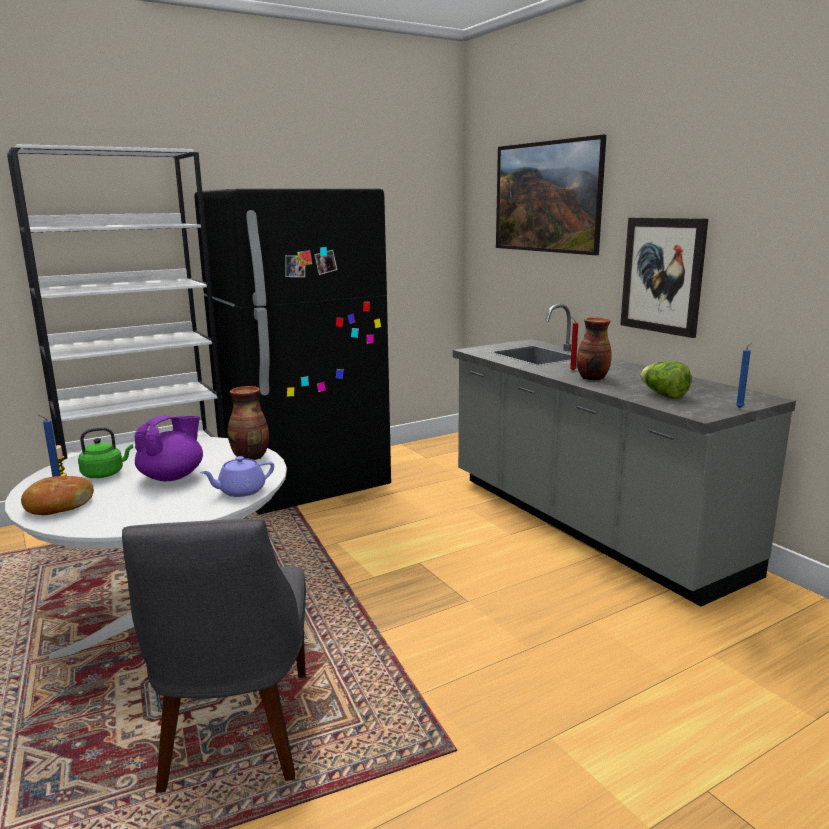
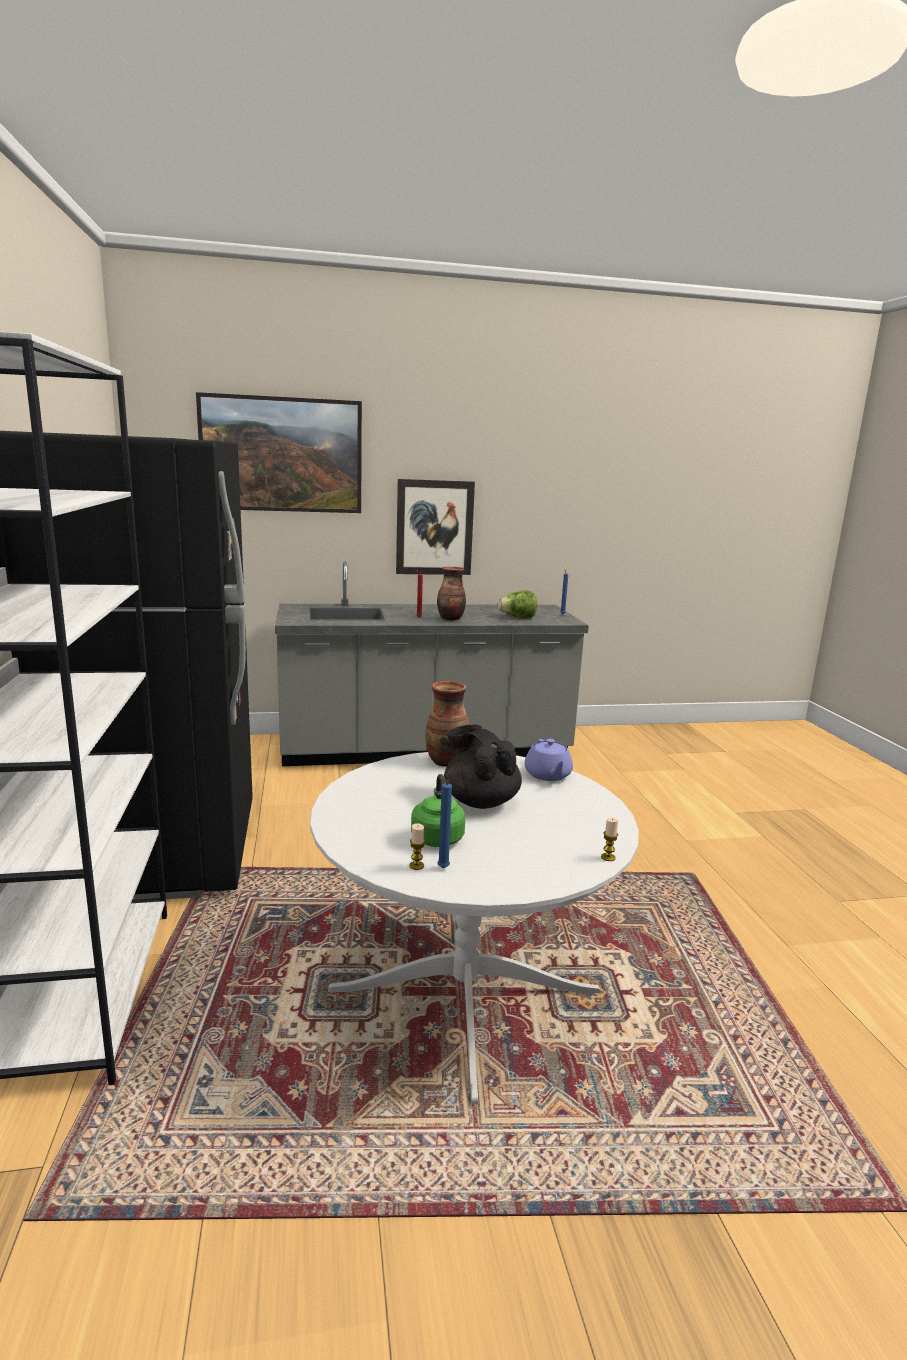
camera: 70 degrees left, 0 degrees up
(58, 505) = (531, 866): bread -> none
(73, 528) = (608, 857): none -> candle
(173, 477) = (480, 801): purple teapot -> black teapot
(235, 735) = (657, 968): grey chair -> none

